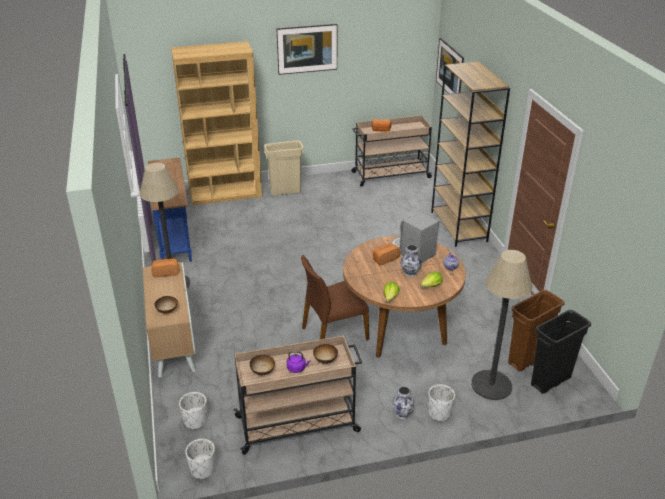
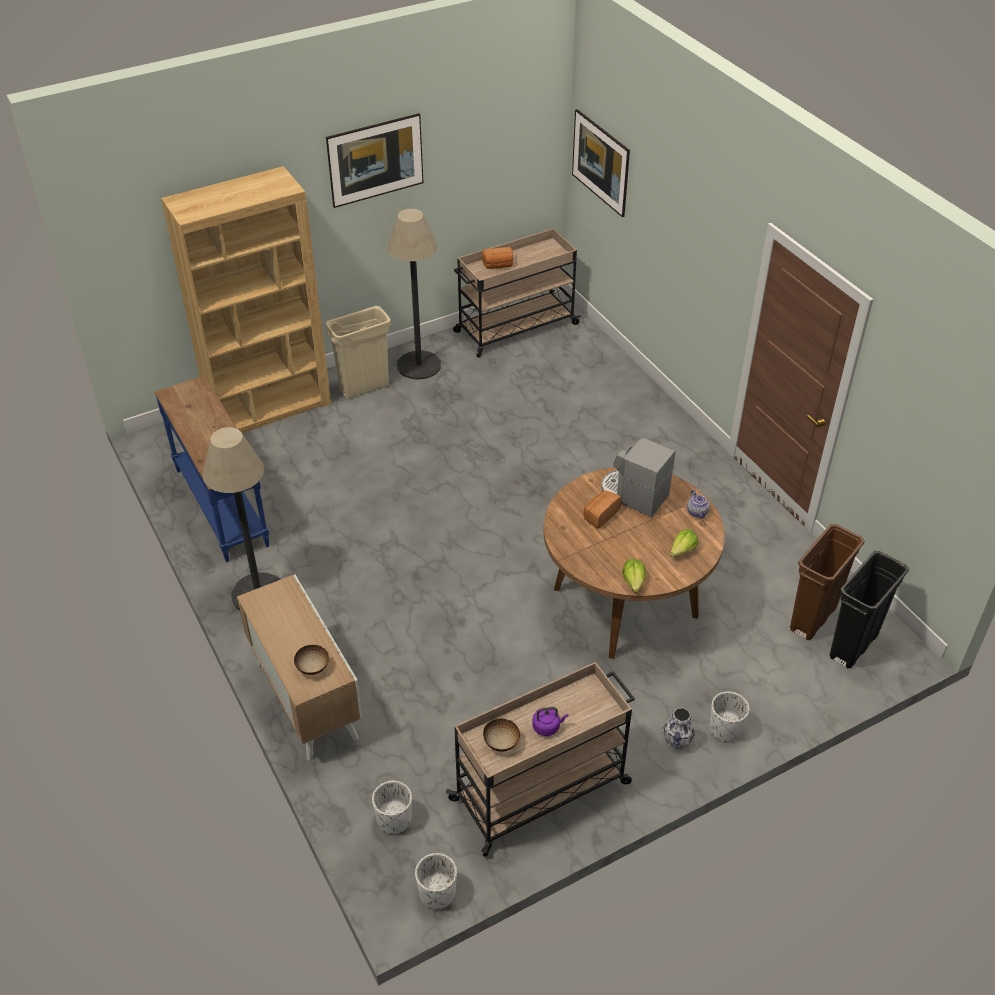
camera: 15 degrees left, 10 degrees up
(166, 272) = (278, 598): bread -> none
(325, 360) = (581, 704): bowl -> none
(333, 333) = (535, 631): brown chair -> none
(410, 272) = (644, 533): vase -> none
(459, 226) = (649, 408): brown bookcase -> none
(491, 385) = (779, 670): floor lamp -> floor lamp (419, 365)

